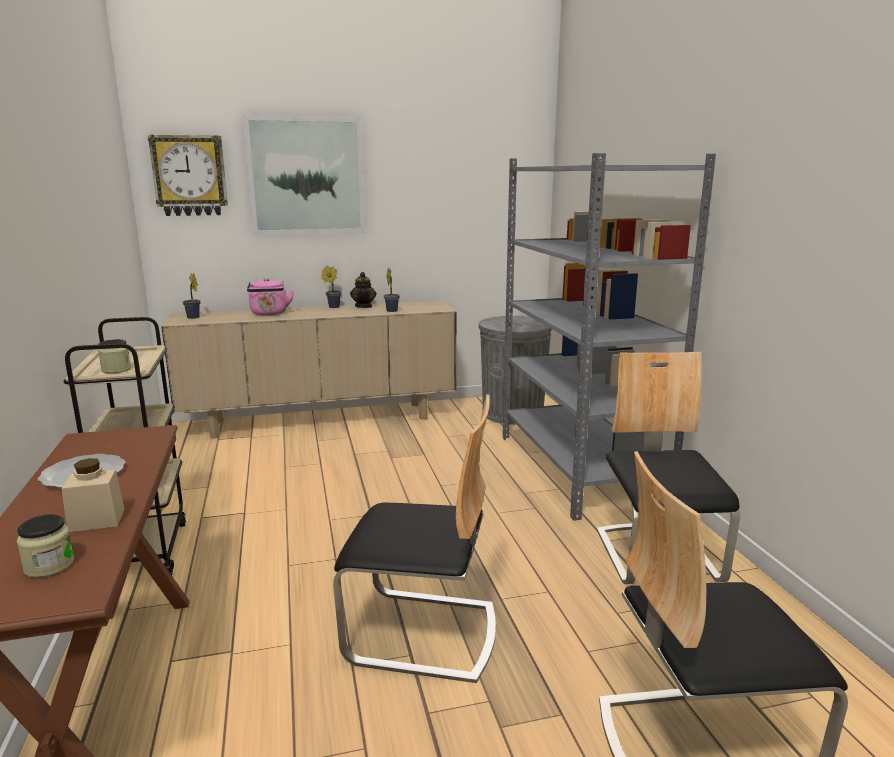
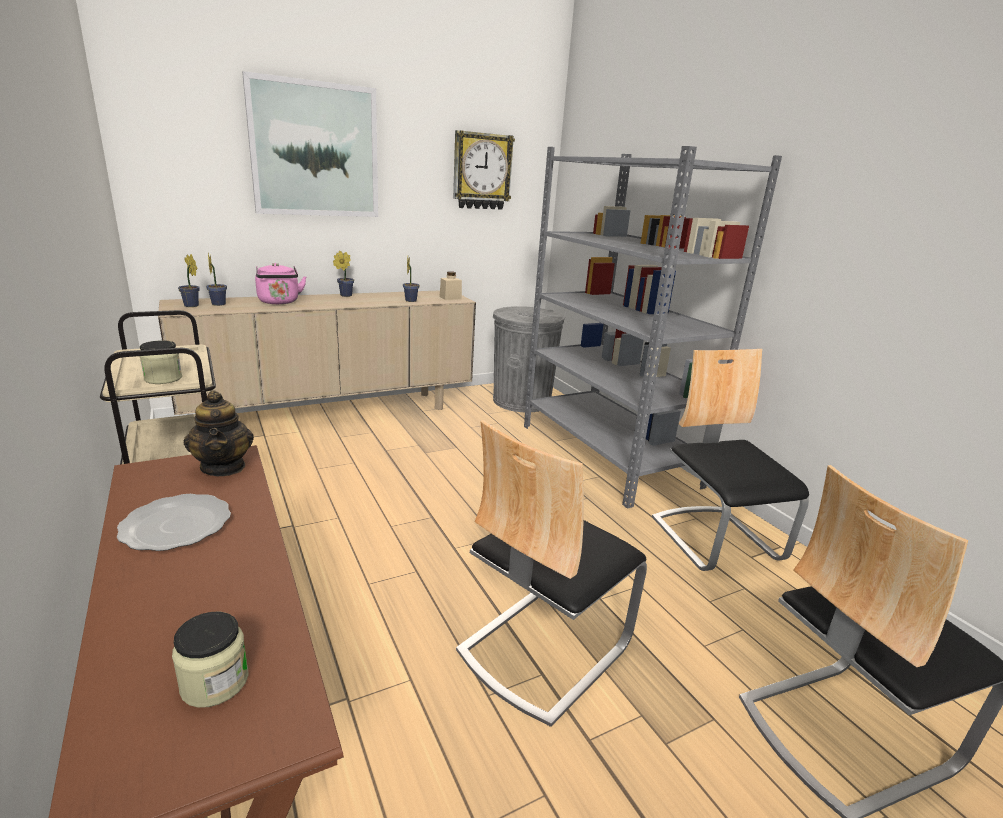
camera: 15 degrees left, 5 degrees up
(97, 520) = (239, 597): beige jar -> beige jar (450, 298)
(190, 176) = (178, 139): wall clock -> wall clock (481, 171)
(217, 315) = (218, 304): none -> potted plant
(364, 306) = (377, 295): teapot -> teapot (224, 467)
(422, 633) = (543, 647): chair -> chair turned 135 degrees clockwise

